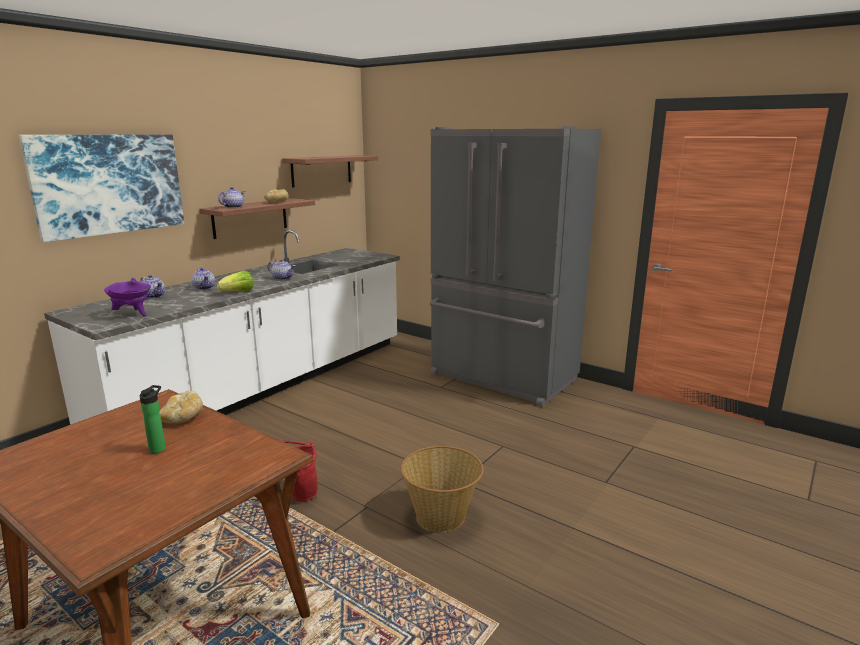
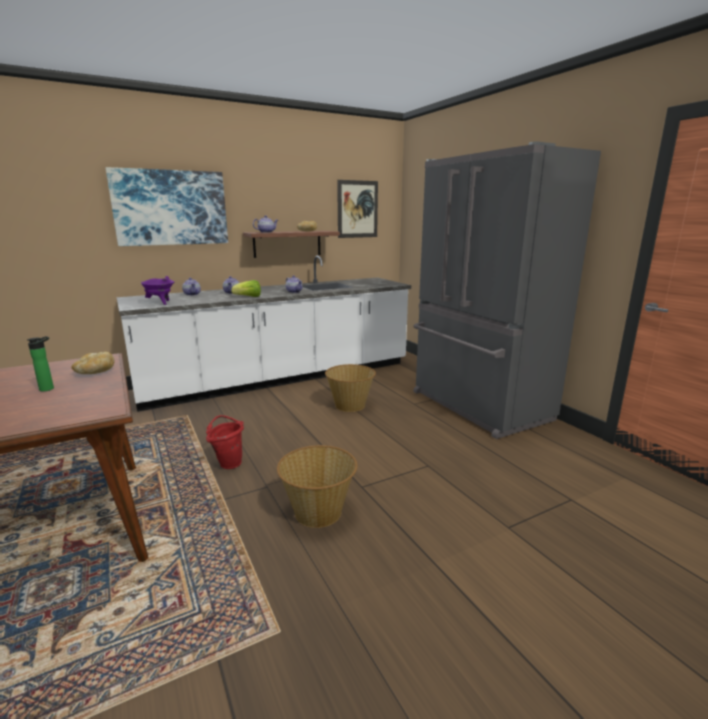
camera: 25 degrees right, 0 degrees up
(321, 170) = (357, 209): shelf -> picture
(377, 401) = (350, 405): none -> basket

